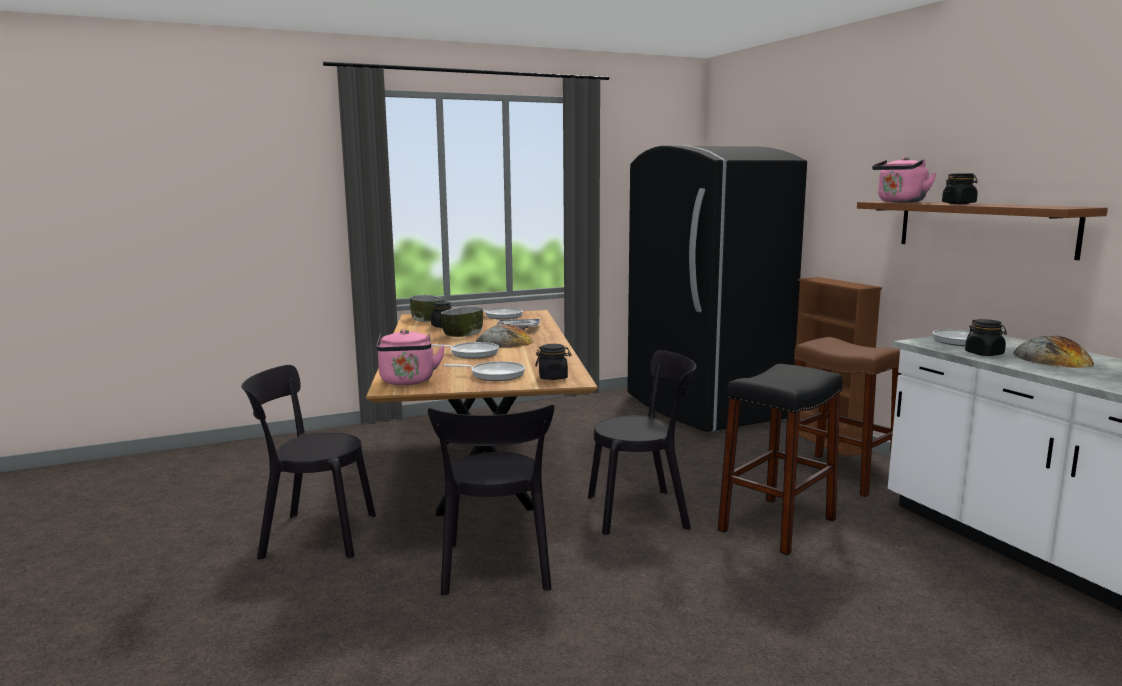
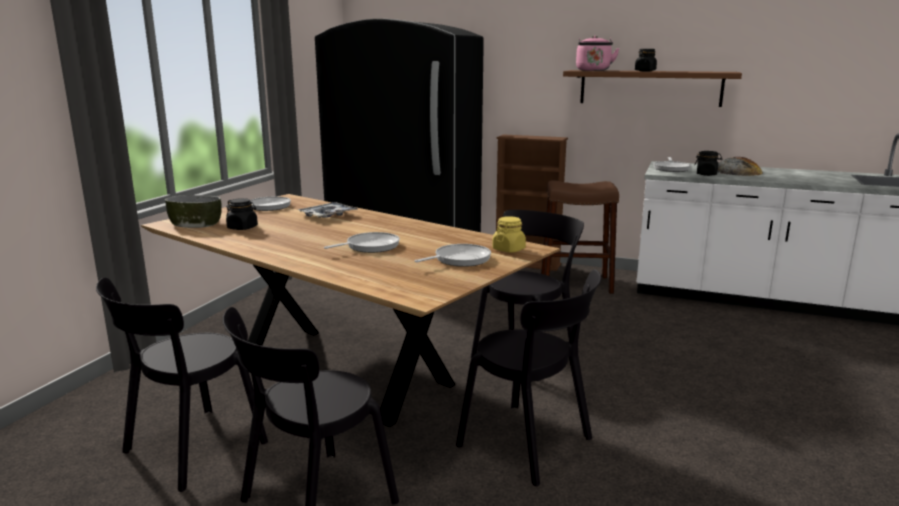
camera: 45 degrees left, 5 degrees up
(320, 480) = (190, 450): none -> black chair
(407, 382) = (413, 287): pink kettle -> none
(462, 333) = (290, 230): bowl -> none
(504, 342) = (360, 230): bread -> none
(553, 377) = (508, 249): black jar -> yellow jar
(777, 525) = (610, 329): black stool -> none

